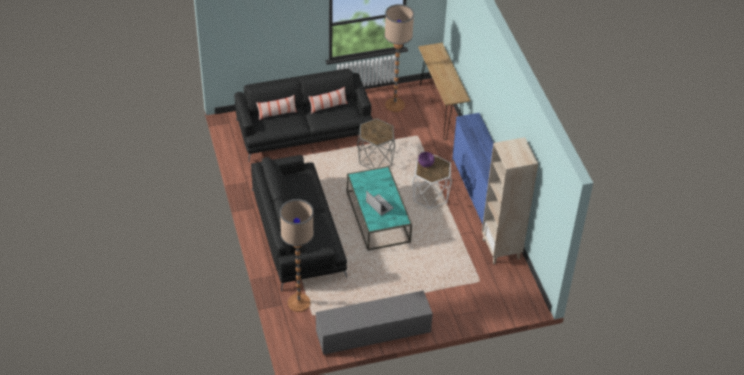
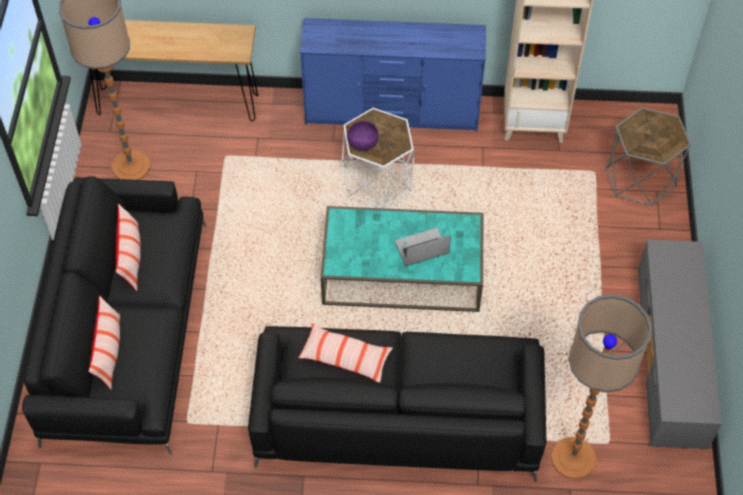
camera: 70 degrees left, 10 degrees up
(304, 190) = (345, 358): none -> pillow
(375, 158) = (254, 235): grey side table -> grey side table (640, 178)

